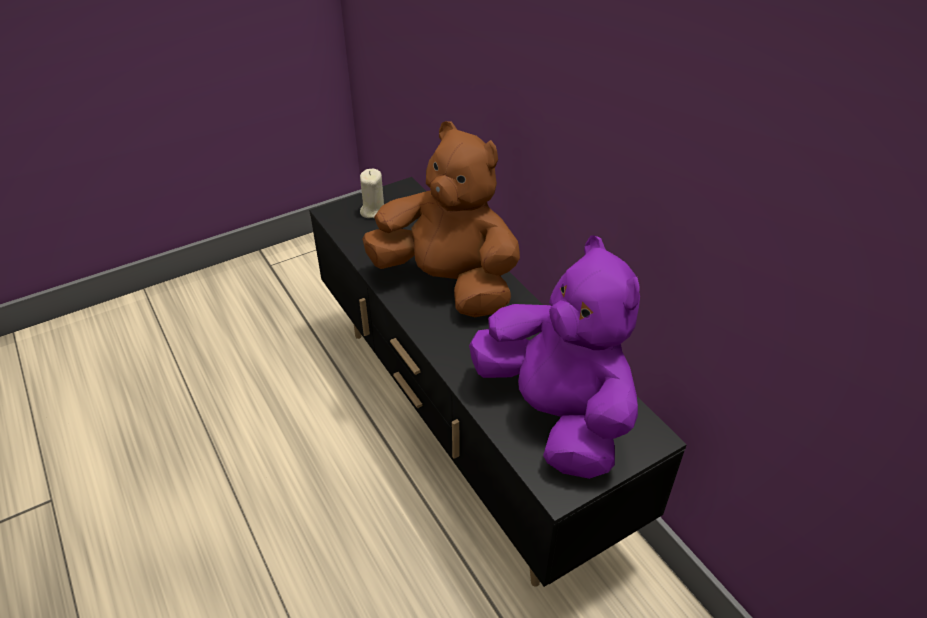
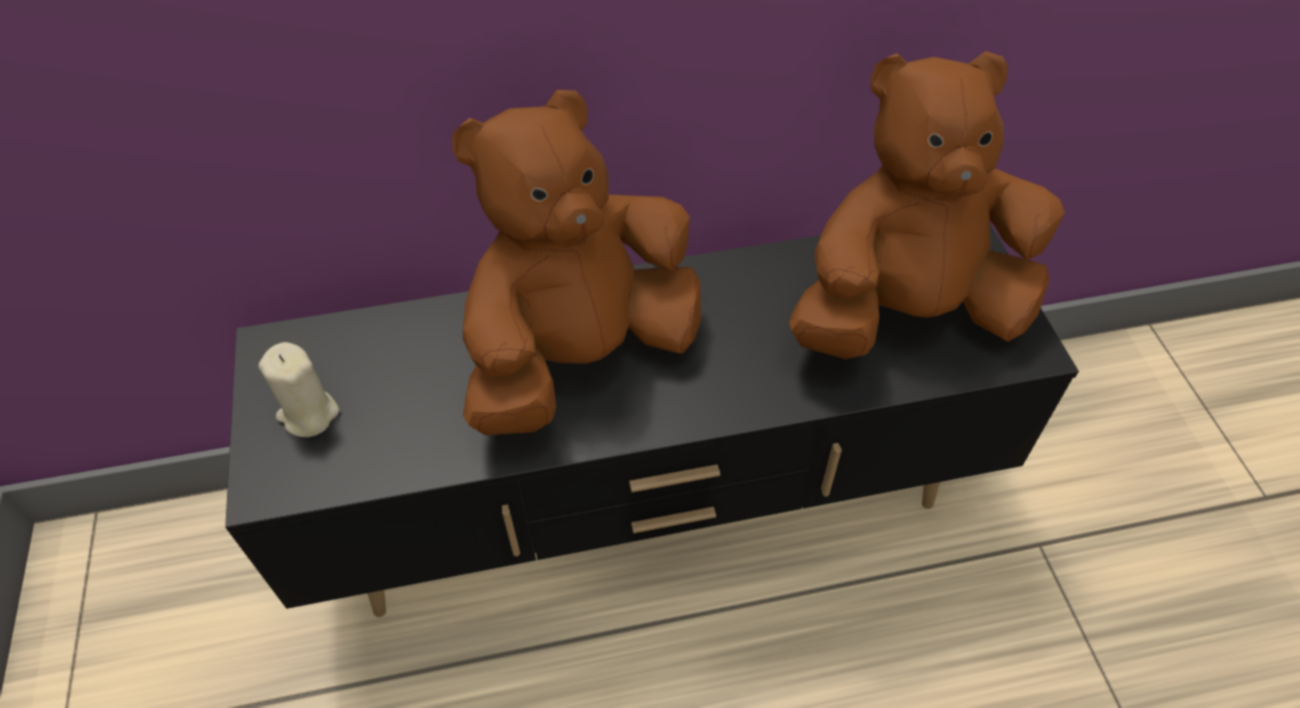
camera: 70 degrees left, 10 degrees up
(556, 414) = (906, 312): purple plush toy -> brown plush toy

